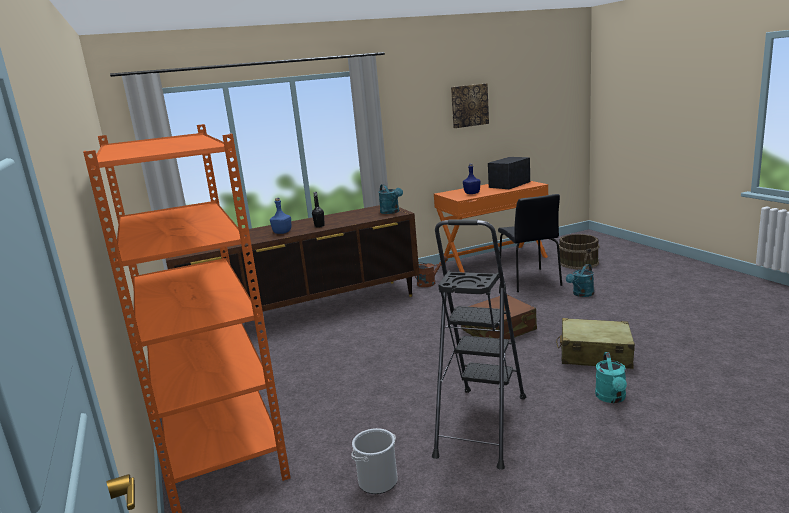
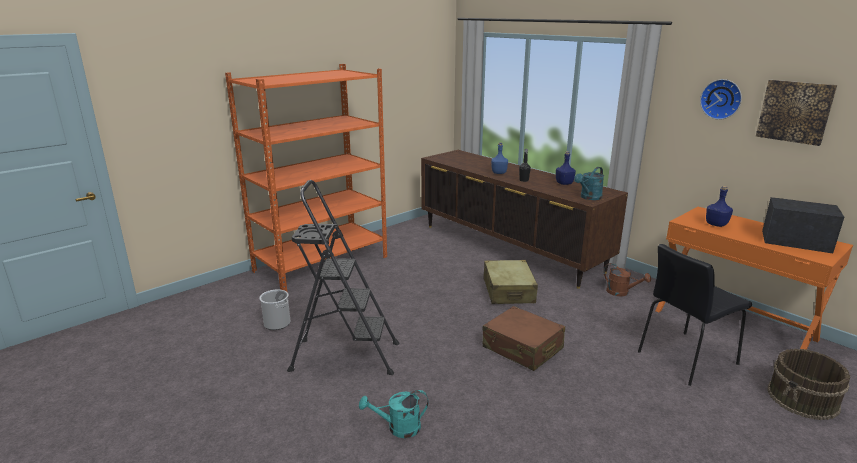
camera: 70 degrees right, 5 degrees up
(345, 216) = (564, 183): none -> blue bottle
(425, 108) = (721, 99): none -> wall clock
(581, 294) = (668, 403): turquoise watering can -> none
(594, 355) = (490, 416): beige suitcase -> beige suitcase (508, 291)

